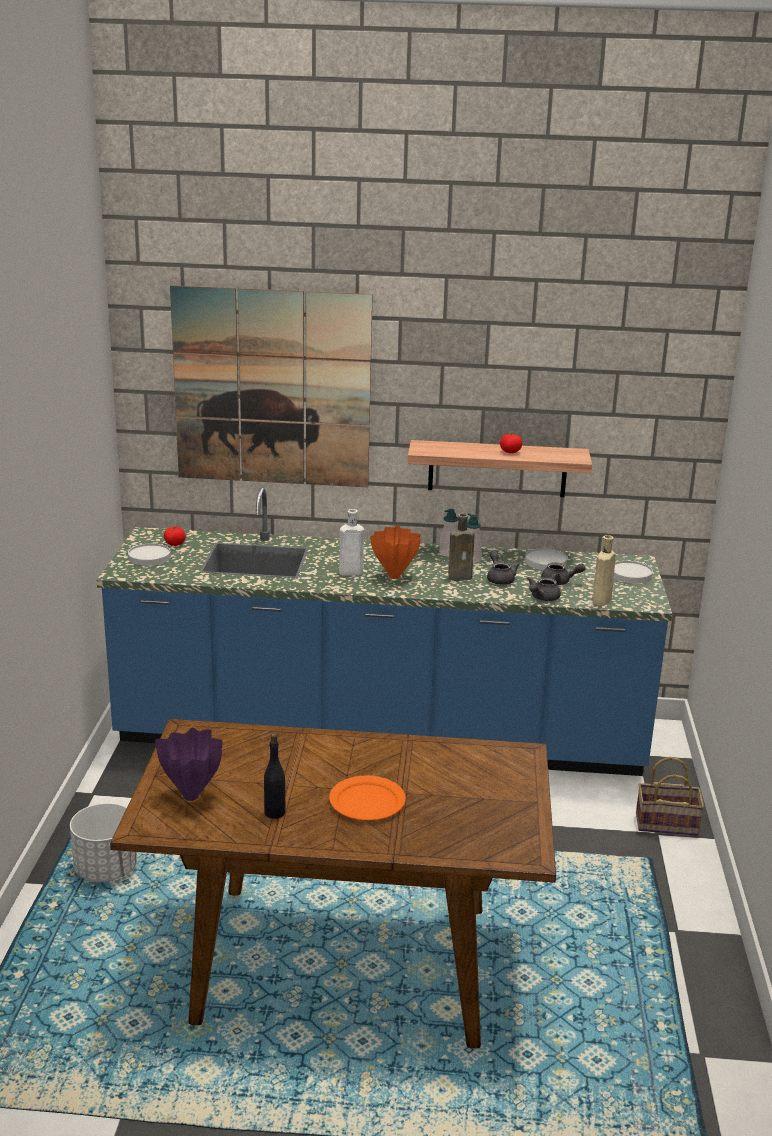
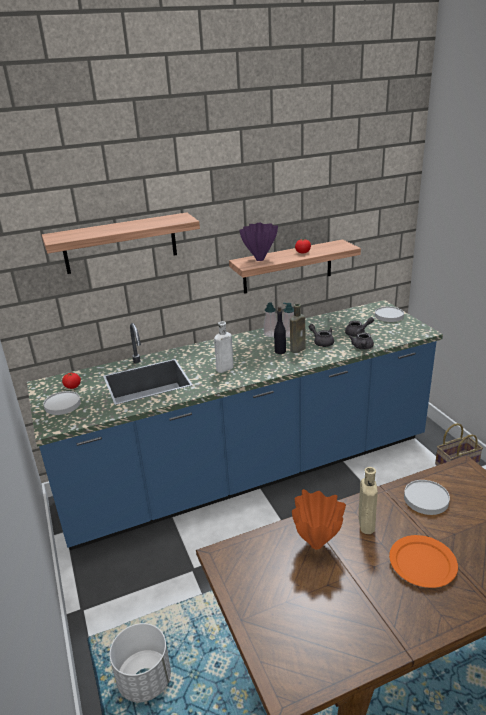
camera: 25 degrees left, 5 degrees up
(192, 796) = (293, 628): purple vase -> purple vase (260, 259)
(272, 388) = (120, 243): picture -> shelf
(274, 812) = (372, 611): black bottle -> black bottle (280, 351)
(394, 577) = (256, 362): orange vase -> orange vase (317, 545)
(545, 562) = (333, 322): white plate -> white plate (426, 499)
(602, 600) = (396, 337): beige bottle -> beige bottle (366, 523)

